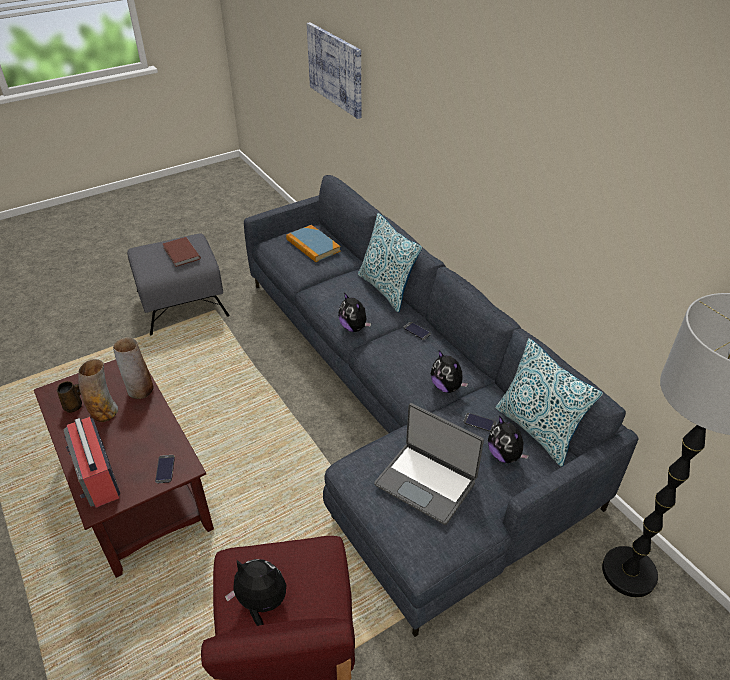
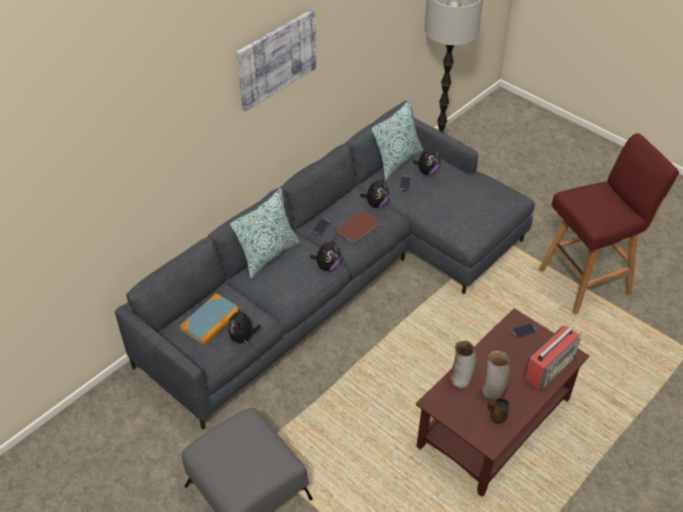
camera: 105 degrees left, 5 degrees up
(180, 253) = (242, 443): brown book -> brown book (358, 228)
(261, 604) = (612, 209): plush toy -> plush toy (243, 338)
(335, 69) = (72, 214): picture -> picture (276, 59)
(426, 482) = (466, 201): laptop -> none

